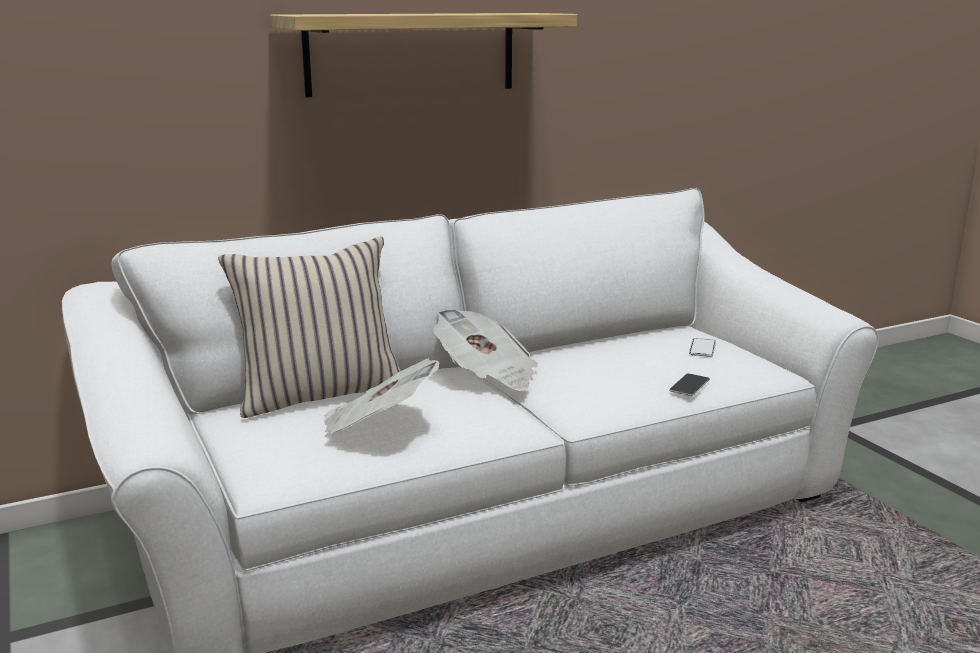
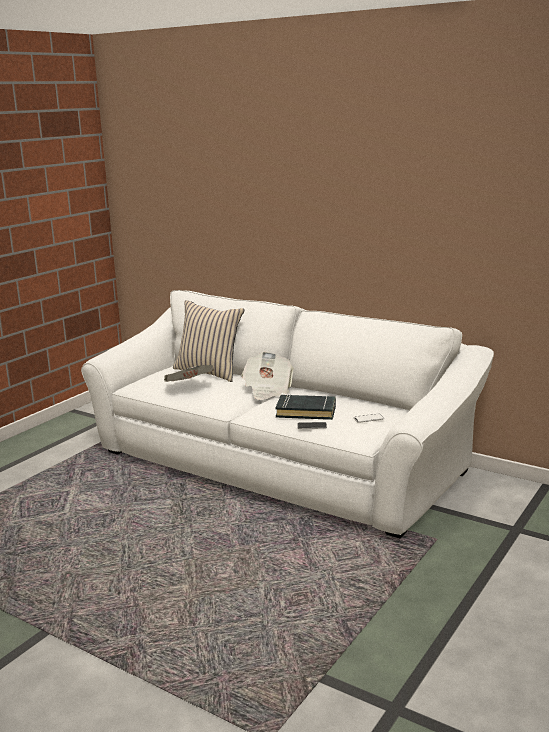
camera: 60 degrees right, 0 degrees up
(411, 53) = (316, 221): shelf -> none
(627, 374) = (306, 411): none -> black book

